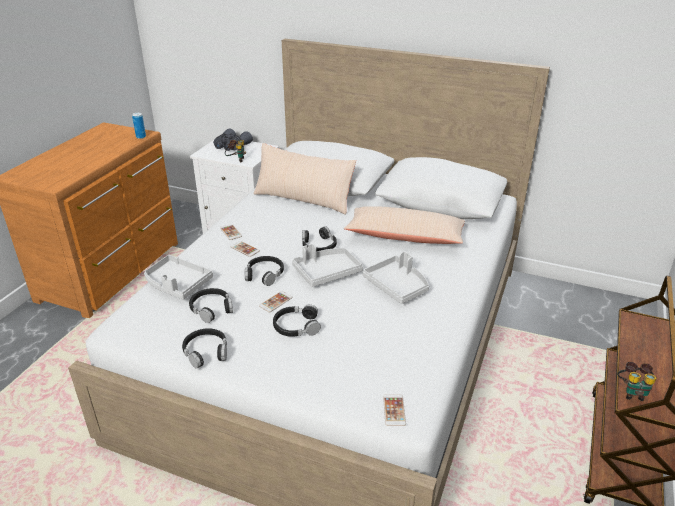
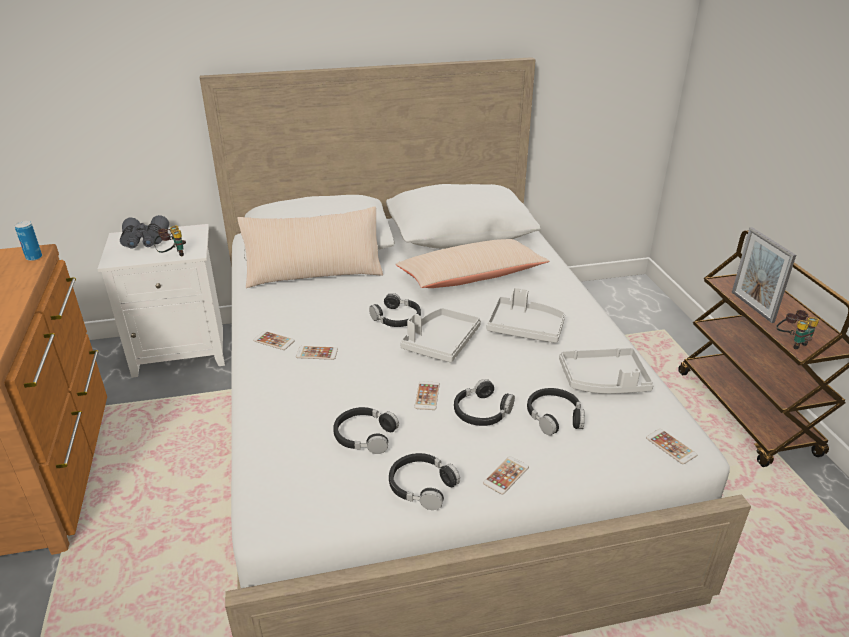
camera: 35 degrees left, 0 degrees up
(177, 284) = (284, 427): grey tray -> grey tray (603, 381)
(260, 371) = (506, 475): none -> phone
(264, 274) = (376, 372): black headphones -> black headphones (554, 416)
(633, 349) = (752, 307): none -> picture frame

